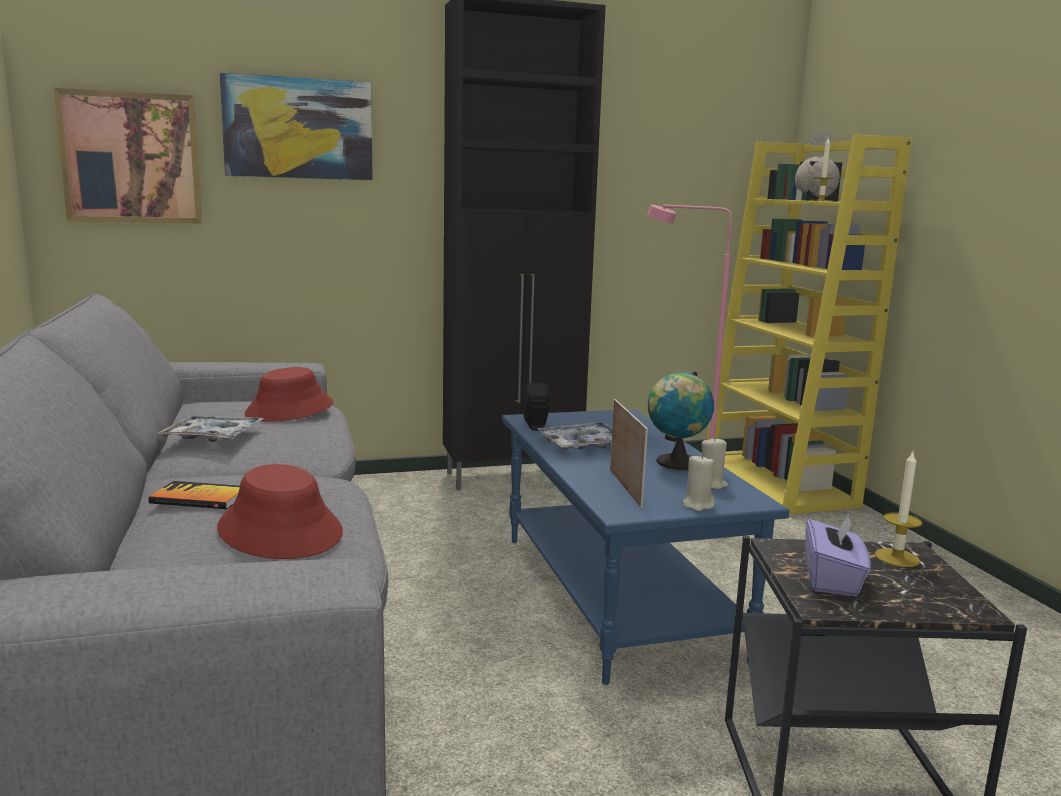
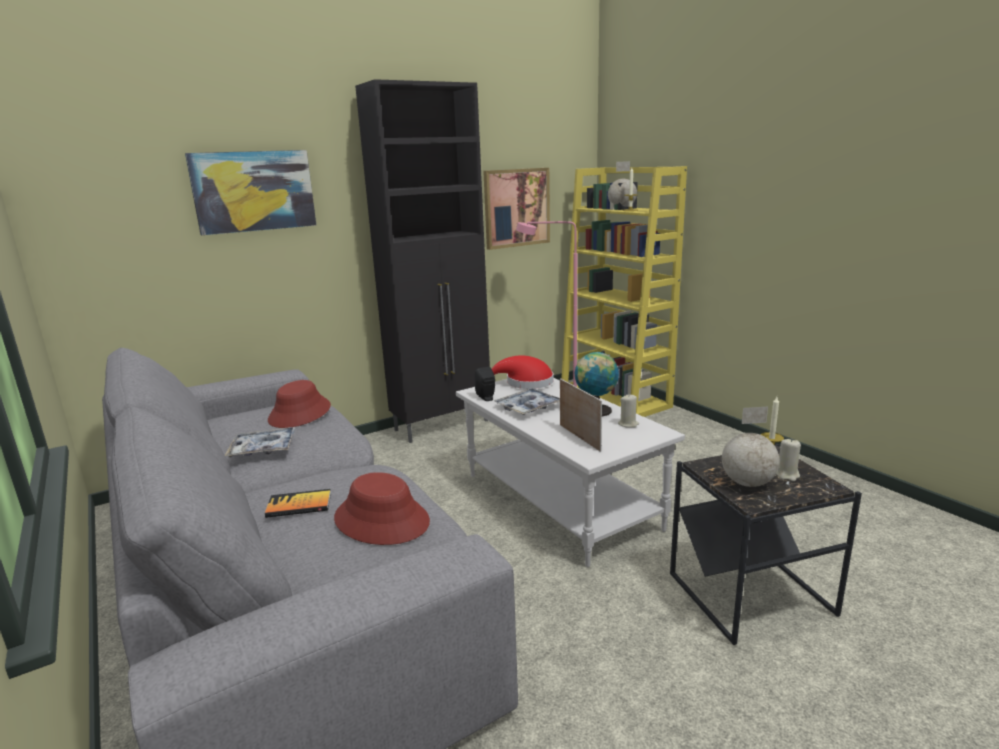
camera: 15 degrees left, 5 degrees up
(131, 158) = (120, 229): picture -> picture (516, 208)
(604, 419) = (525, 383): none -> red hat
(613, 594) = (557, 501): blue coffee table -> white coffee table
(698, 505) = (632, 442): beige candle -> beige candle (787, 475)
(832, 579) = (746, 483): purple tissue box -> globe

